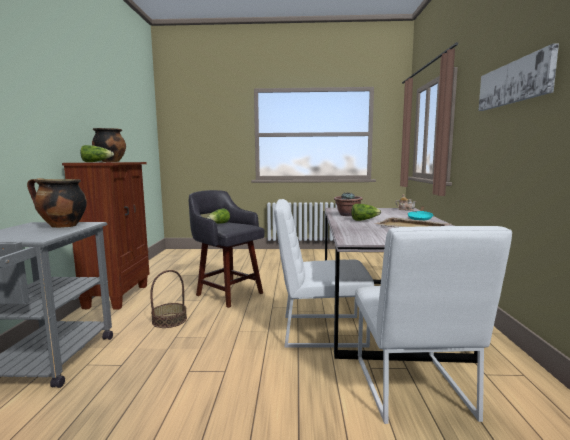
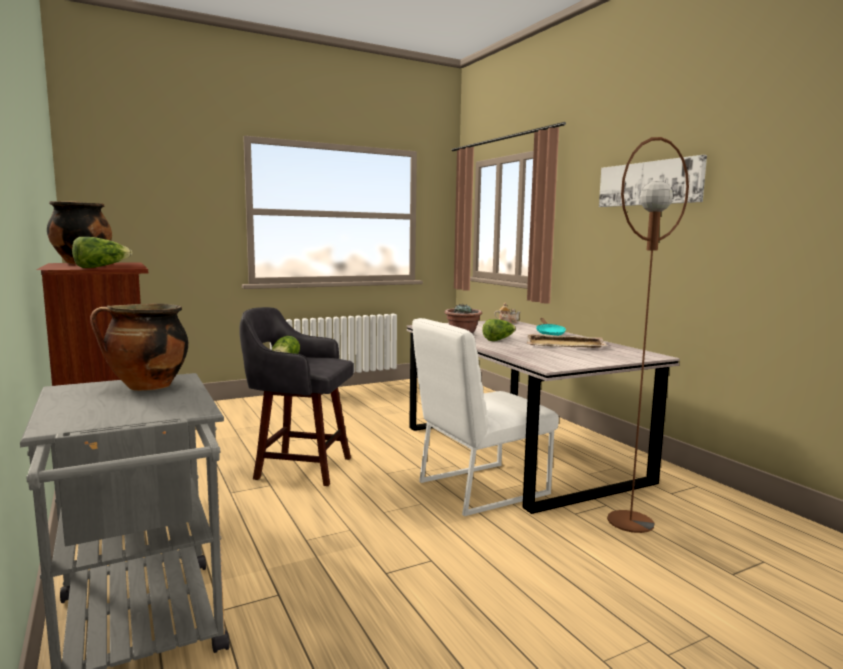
camera: 30 degrees left, 0 degrees up
(169, 320) = (262, 521): basket -> none
(412, 388) = (630, 522): white chair -> brown floor lamp

